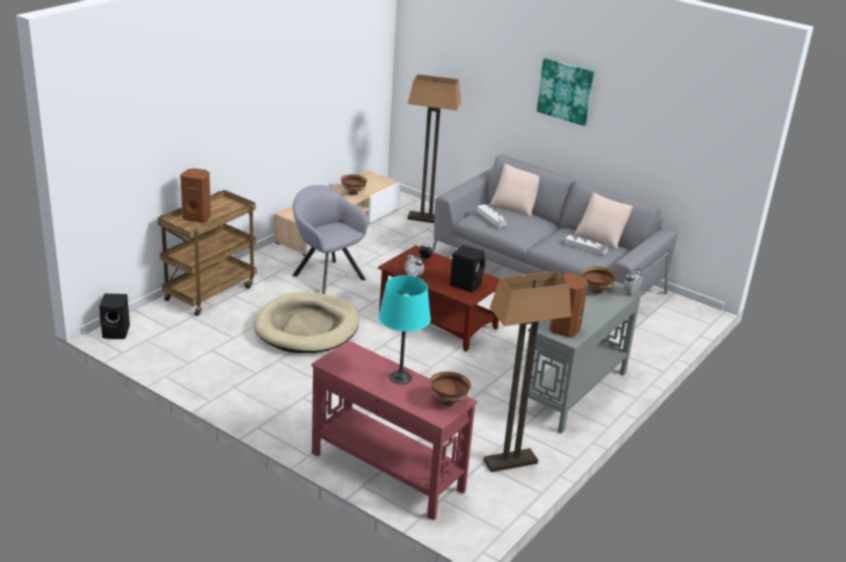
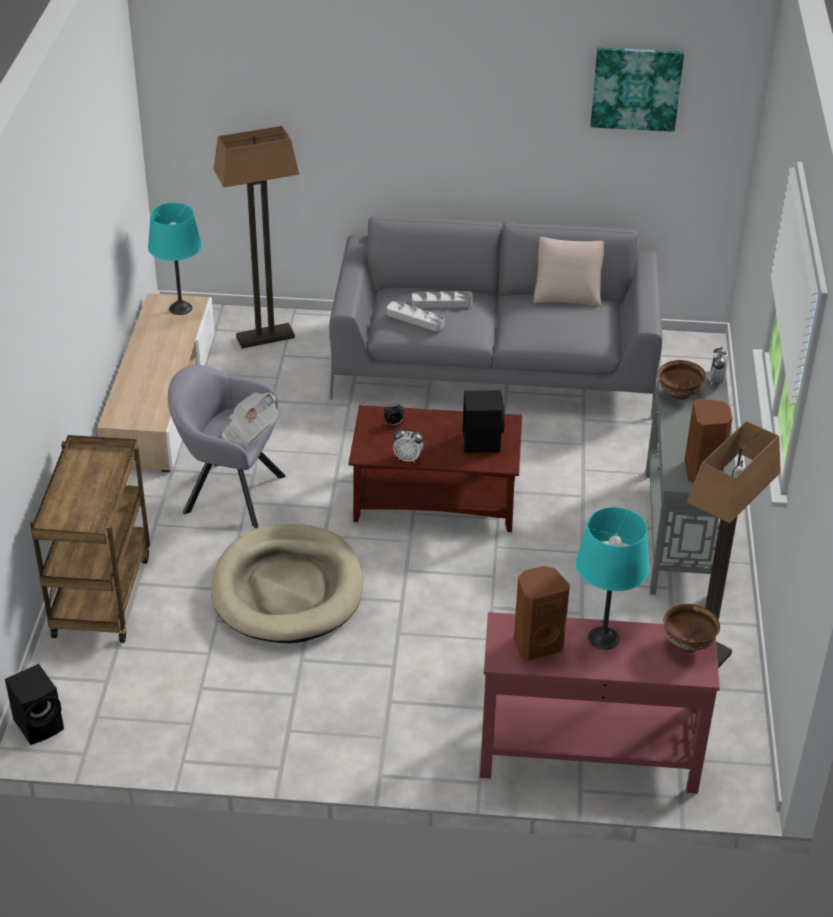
camera: 30 degrees left, 10 degrees up
(198, 217) = (77, 500): brown speaker -> brown speaker (537, 644)
(340, 234) = (250, 431): none -> newspaper
(353, 193) = (169, 343): brown bowl -> none
(377, 181) = (180, 308): none -> turquoise table lamp
(515, 206) = (423, 286): beige pillow -> none
(565, 91) = (456, 103): picture -> picture (636, 88)
(586, 247) = (568, 319): grey tray -> grey tray (441, 302)

